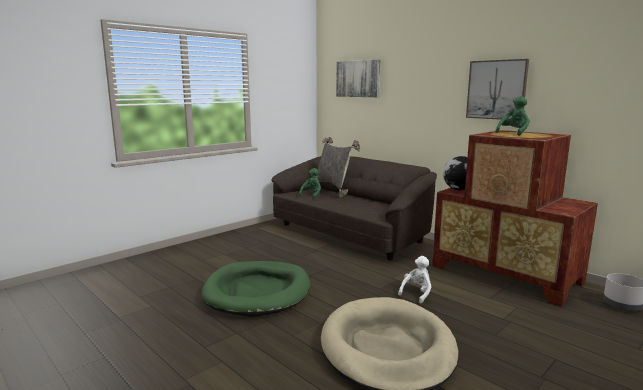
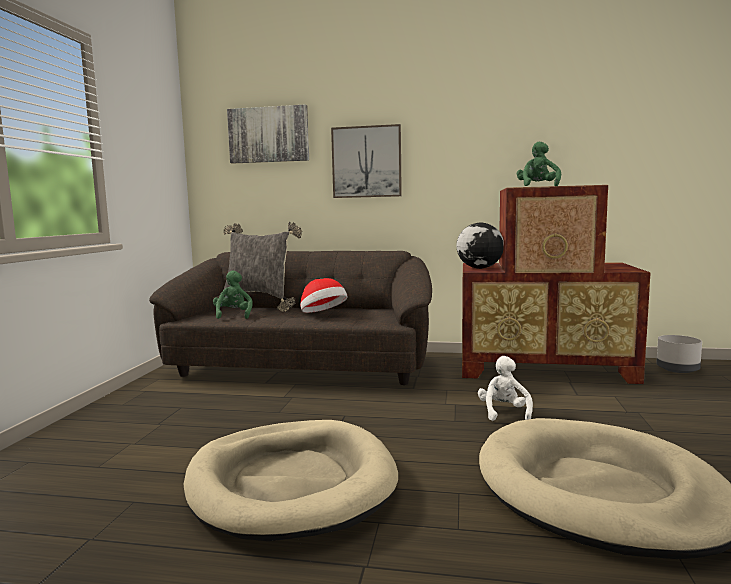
camera: 35 degrees left, 5 degrees down
(257, 292) = (291, 483): green dog bed -> beige dog bed
(356, 204) = (323, 314): none -> hat
(496, 90) = (488, 141): picture -> picture (366, 162)

